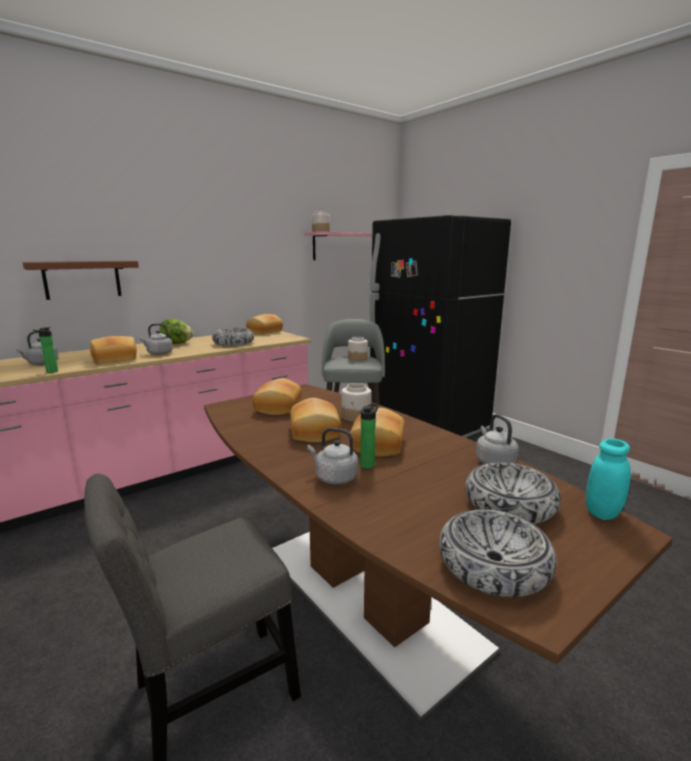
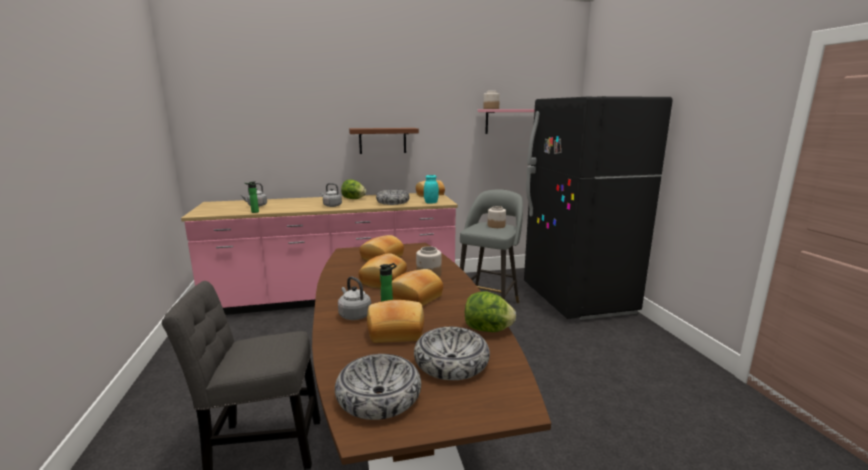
camera: 25 degrees right, 0 degrees up
(82, 279) = (294, 147): brown shelf -> brown shelf (382, 140)
(115, 359) = (300, 207): bread -> bread (396, 331)
(494, 461) = (488, 330): grey kettle -> lettuce
(603, 513) = (518, 389): turquoise jar -> turquoise jar (431, 202)

